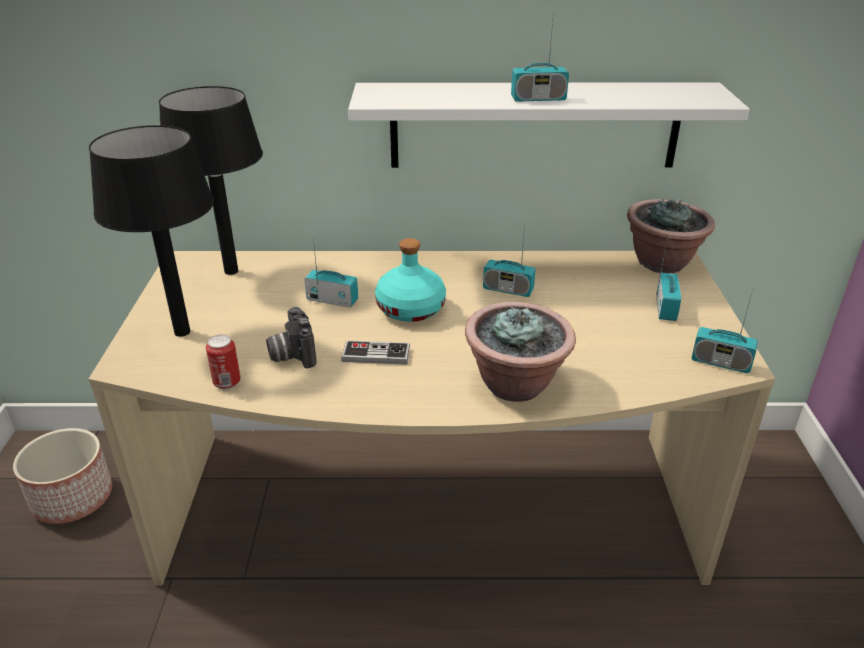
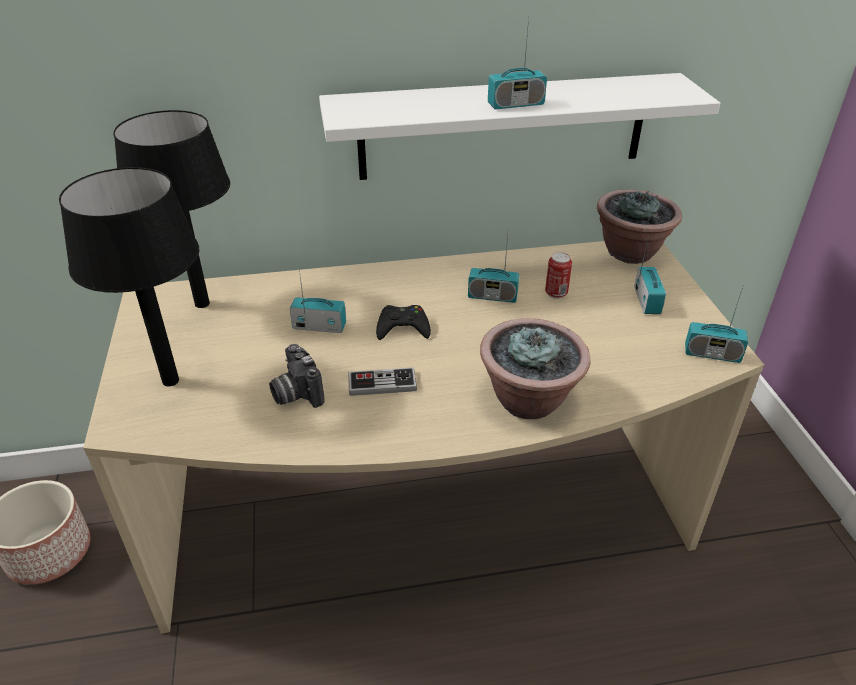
camera: 10 degrees left, 5 degrees up
(227, 383) = (237, 434): can -> can (556, 293)
(411, 309) = (403, 328): turquoise bottle -> black game controller

